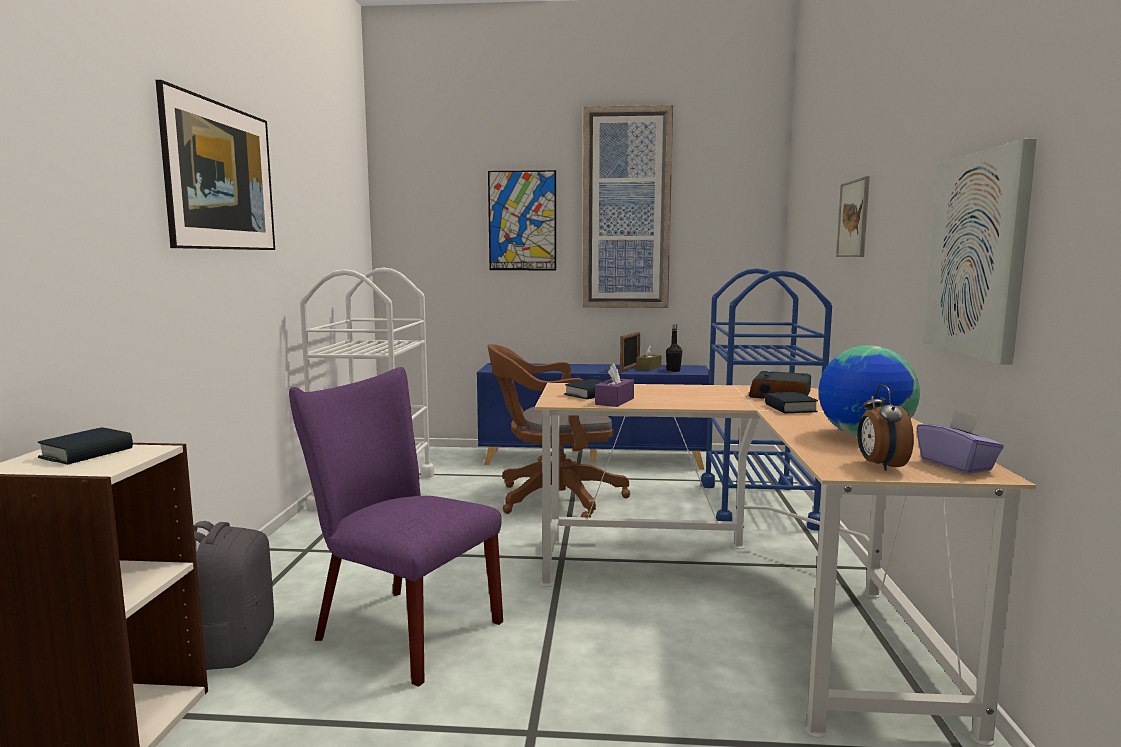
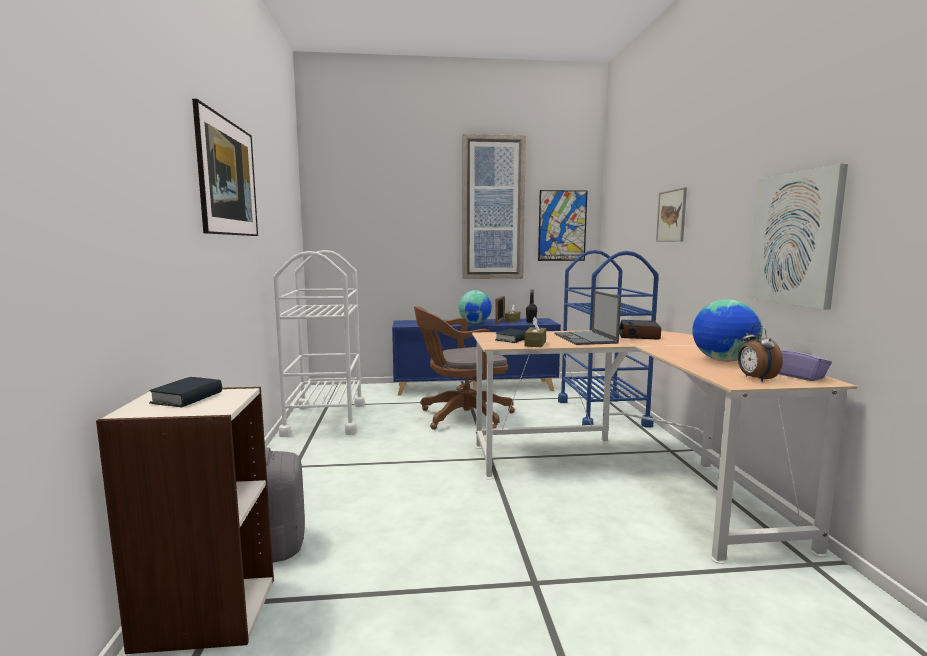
camera: 10 degrees left, 0 degrees up
(399, 629) = (398, 518): purple chair -> none
(522, 221) = (418, 216): picture -> picture (562, 226)
(592, 370) = (475, 323): none -> globe
(614, 401) = (535, 344): purple tissue box -> brown tissue box
(695, 397) = (585, 338): none -> laptop
(790, 408) = (656, 344): book -> none

